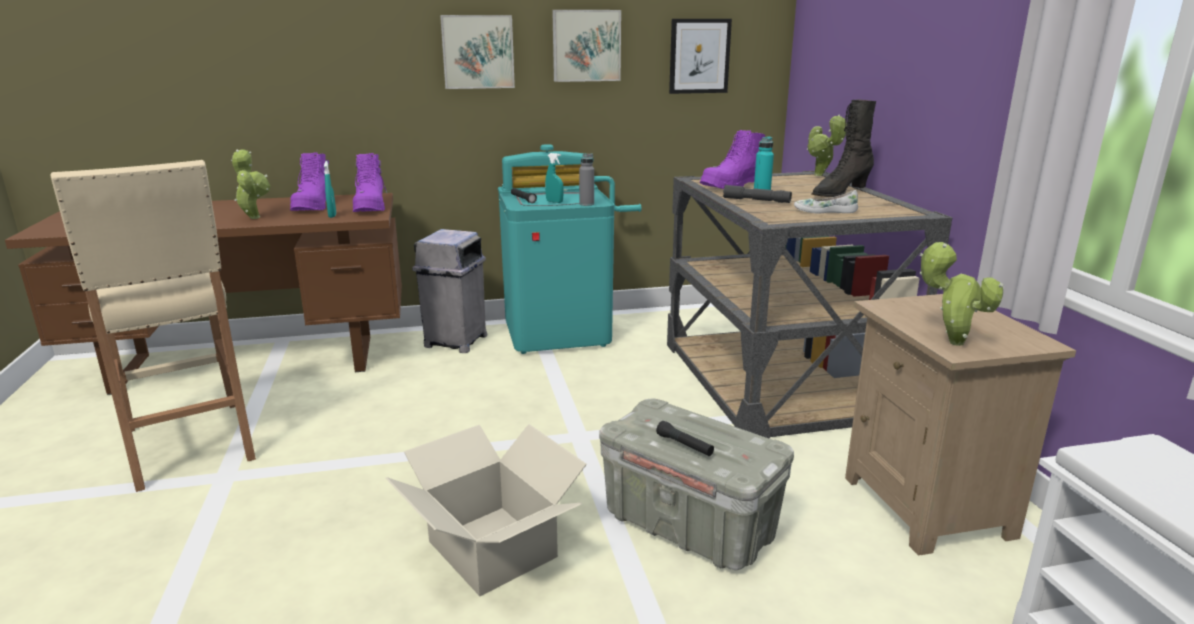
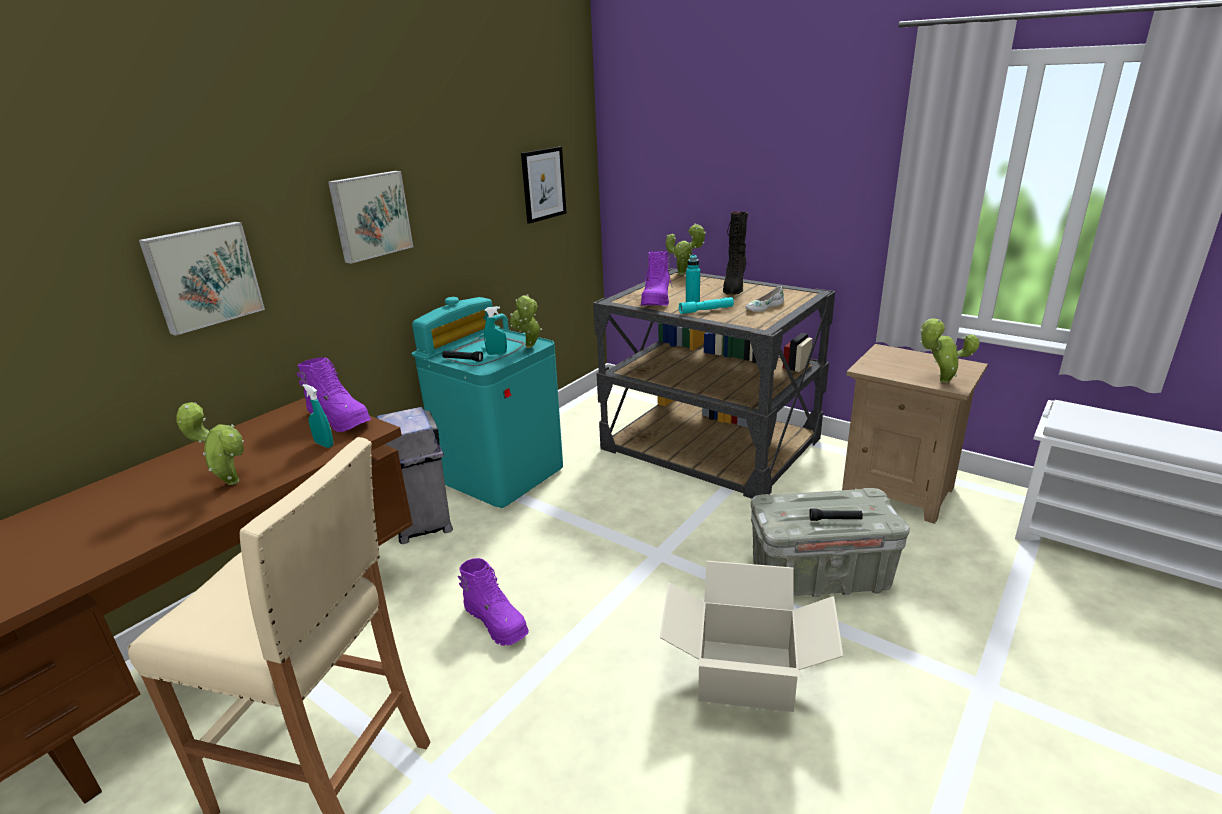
camera: 40 degrees left, 5 degrees up
(313, 206) = (268, 441): purple boot -> purple boot (497, 622)
(586, 45) = (461, 190): picture -> picture (203, 276)
(586, 204) = (529, 347): grey bottle -> potted plant
(756, 200) = (706, 310): grey flashlight -> turquoise flashlight

